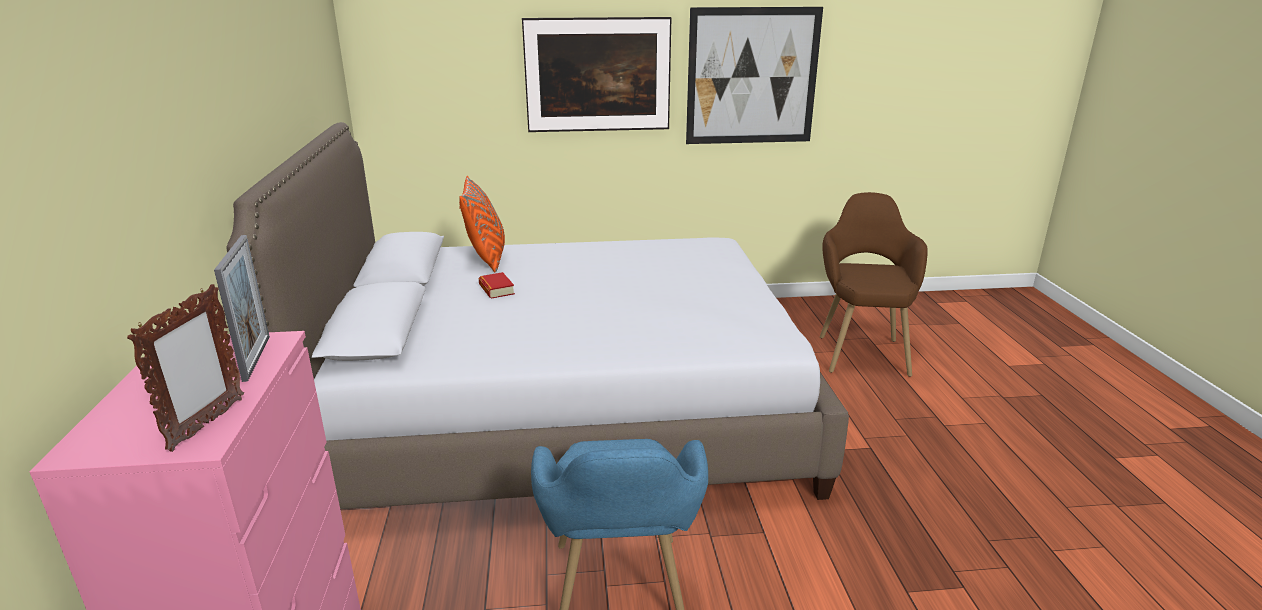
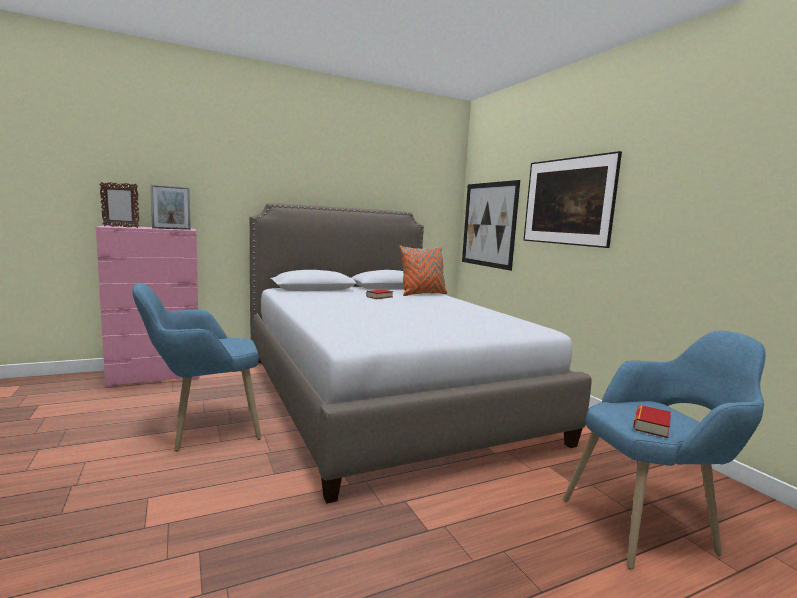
camera: 70 degrees right, 15 degrees down
(752, 77) = (689, 203): picture -> picture (488, 224)
(861, 349) = (651, 524): brown armchair -> blue armchair
(891, 280) = (651, 425): none -> book

